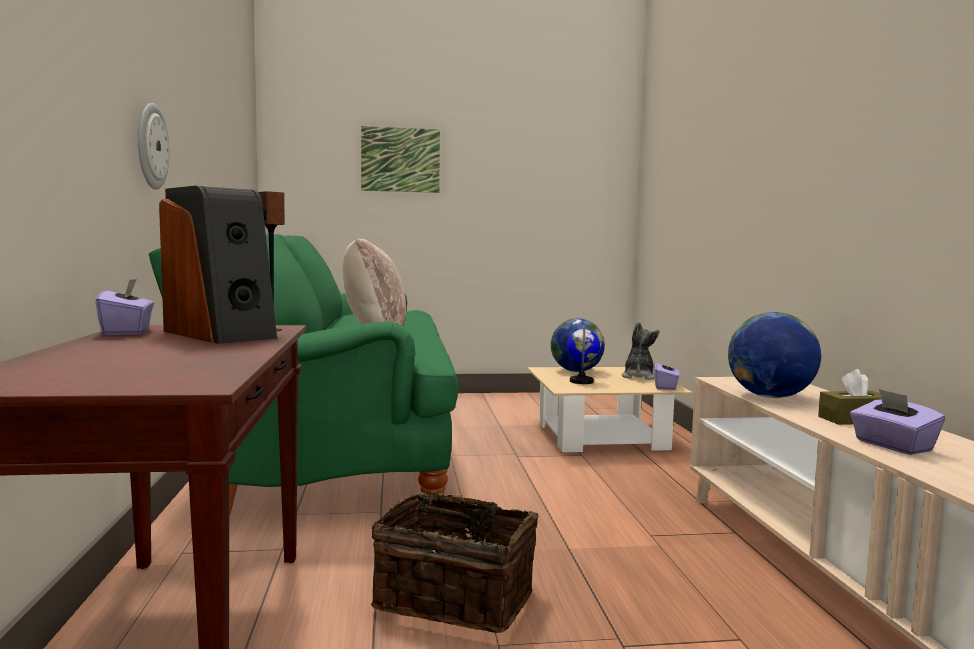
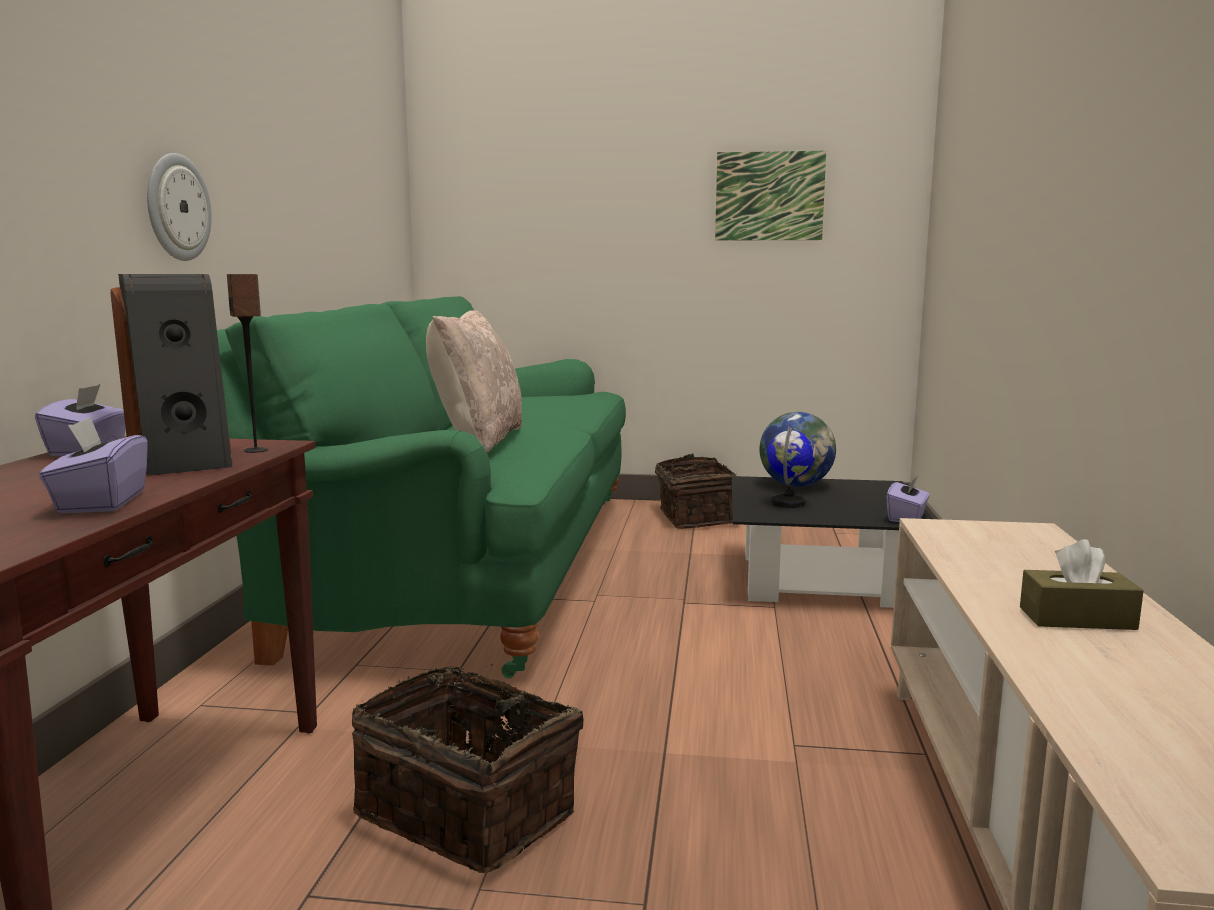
camera: 15 degrees right, 5 degrees up
(400, 160) = (588, 190): picture -> picture (769, 196)
(487, 402) = (694, 517): none -> basket
(601, 436) = (820, 579): beige coffee table -> black coffee table
(638, 377) = (879, 499): plush toy -> none
(770, 397) = (980, 563): globe -> none
(892, 446) = (1088, 678): purple tissue box -> purple tissue box (101, 502)

